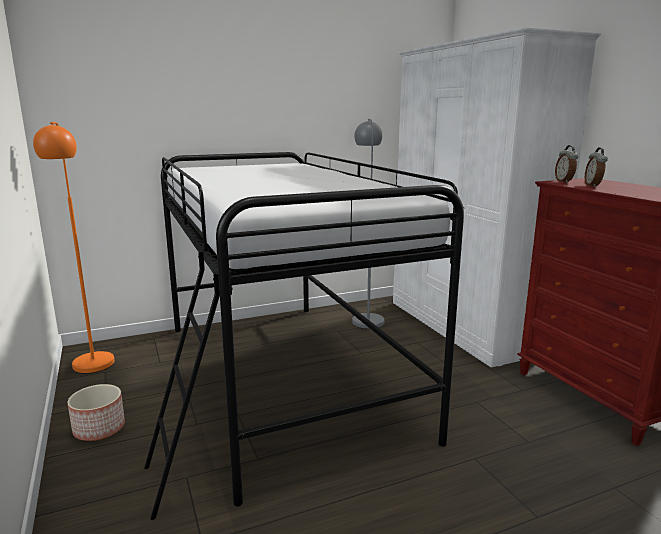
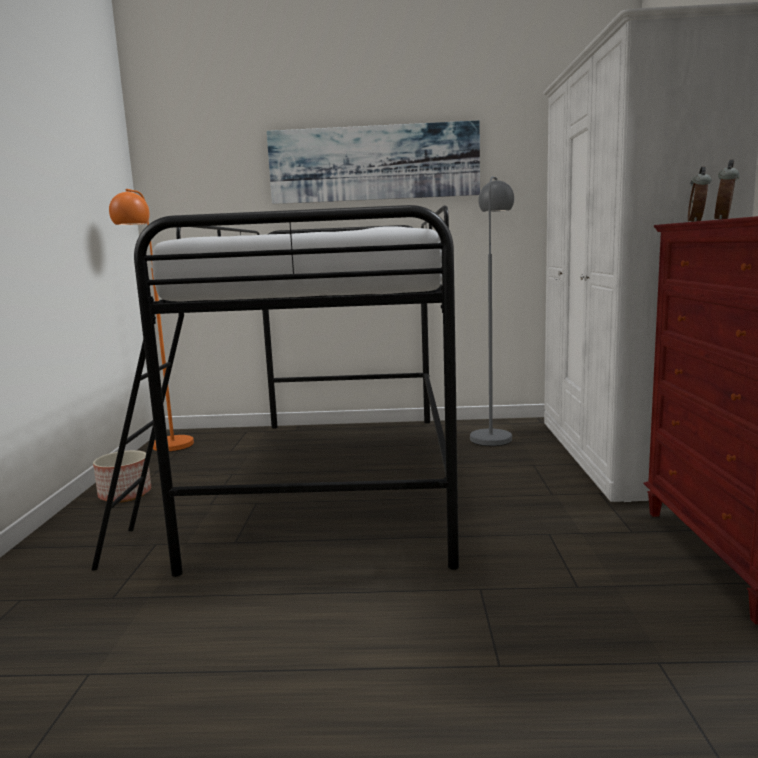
camera: 25 degrees right, 5 degrees down
(263, 98) = (374, 163): none -> picture

